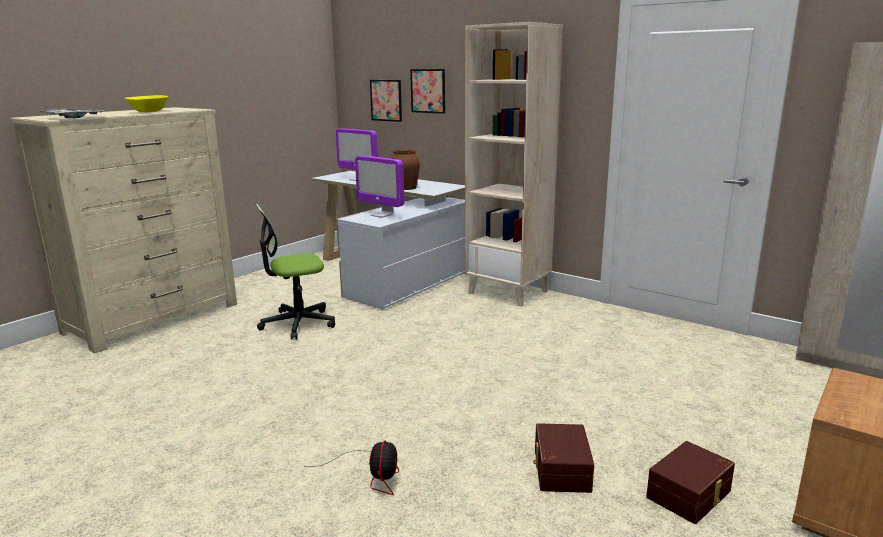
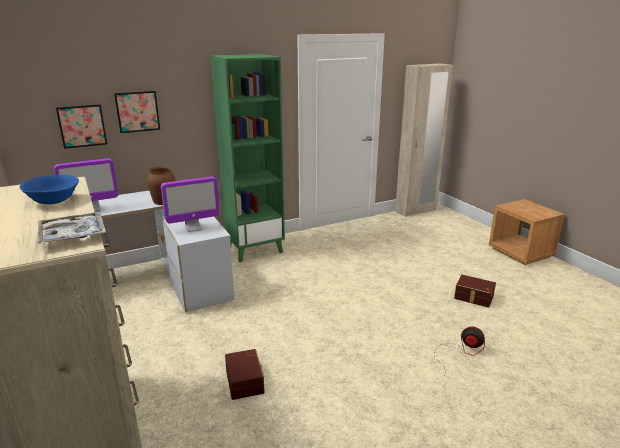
camera: 65 degrees left, 5 degrees up
(149, 111) = (52, 200): yellow bowl -> blue bowl
(297, 323) = (215, 344): office chair -> none
(509, 292) = (255, 249): beige bookcase -> green bookcase
(690, 495) = (500, 276): brown storage box -> brown storage box (246, 381)

